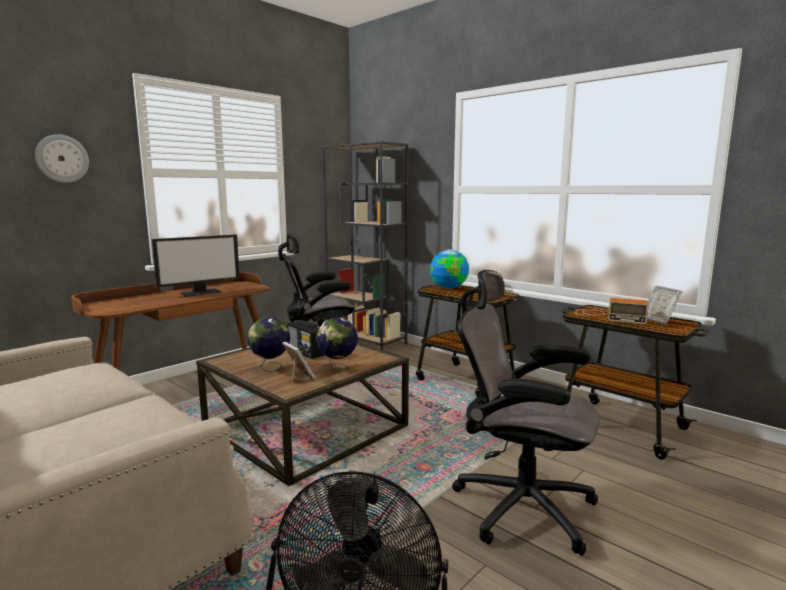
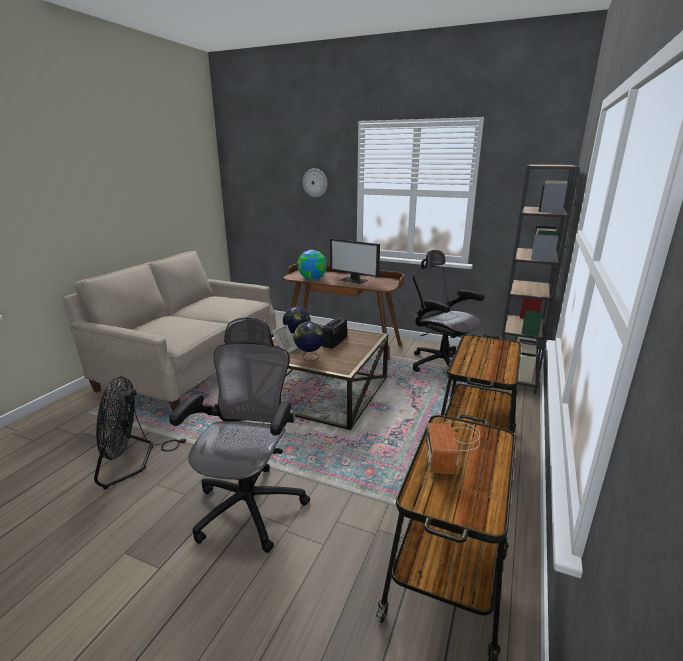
camera: 70 degrees right, 10 degrees up
(448, 287) = (498, 345): globe -> globe (312, 278)
(658, 321) = (473, 490): picture frame -> none

